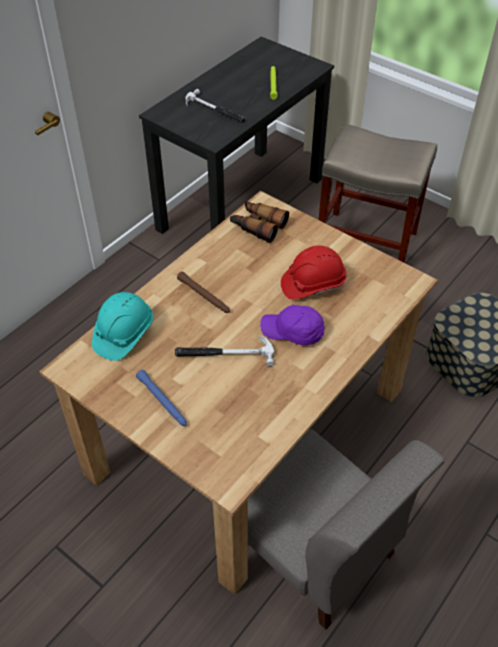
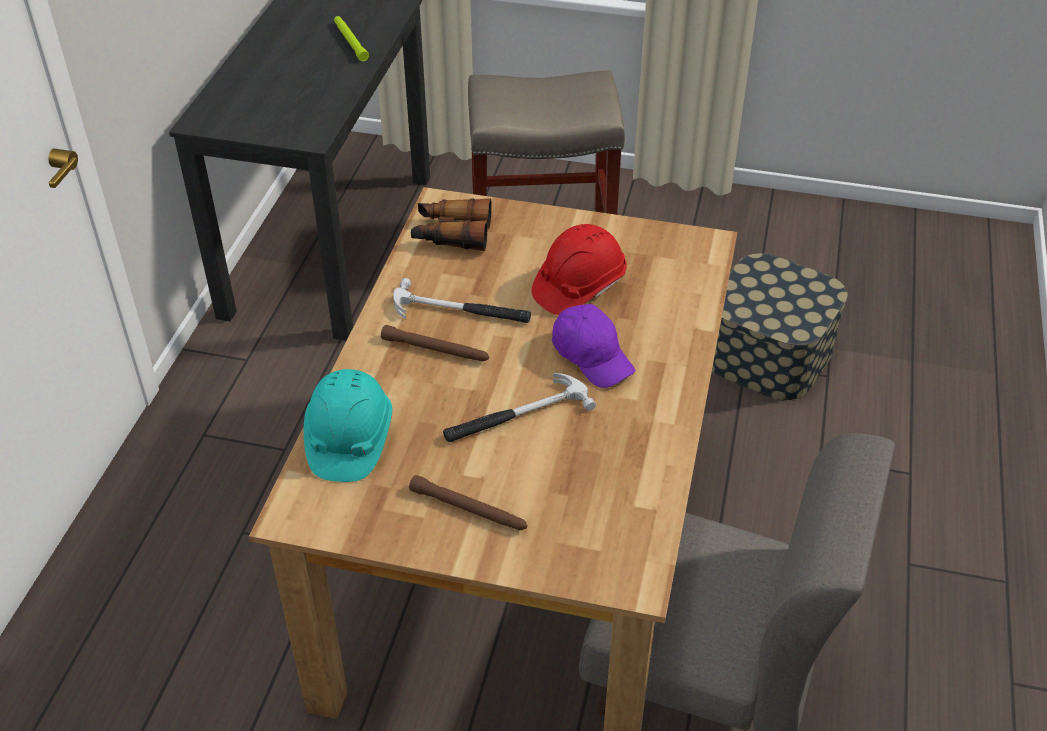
camera: 25 degrees left, 5 degrees down
(162, 401) = (469, 509): blue flashlight -> brown flashlight
(215, 110) = (285, 96): hammer -> hammer (461, 311)
(293, 332) = (592, 356): purple cap -> purple cap turned 120 degrees counterclockwise

